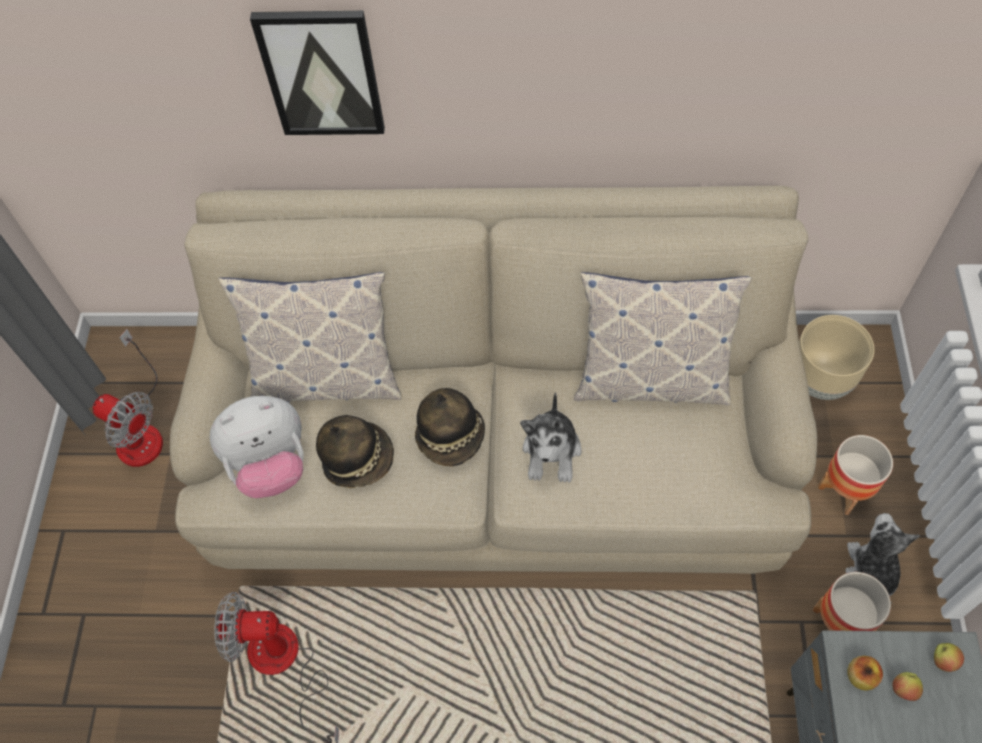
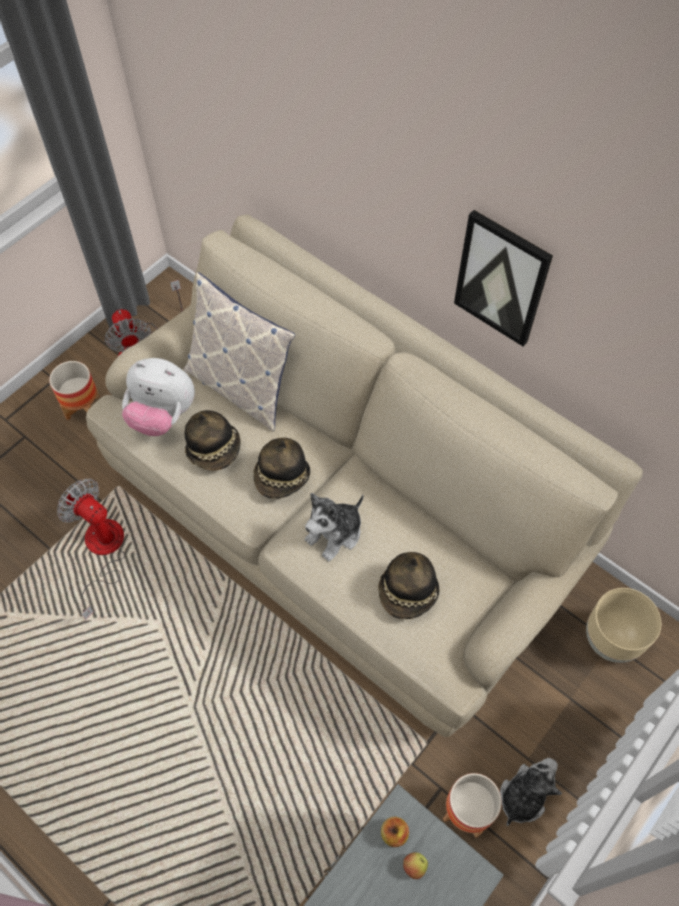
camera: 35 degrees right, 0 degrees up
(322, 73) = (340, 175): picture -> picture (502, 278)
(650, 380) = (444, 536): pillow -> none
(668, 455) = (408, 593): none -> hat
(845, 490) = (557, 728): planter -> planter (83, 408)
(943, 660) = (461, 872): apple -> none

